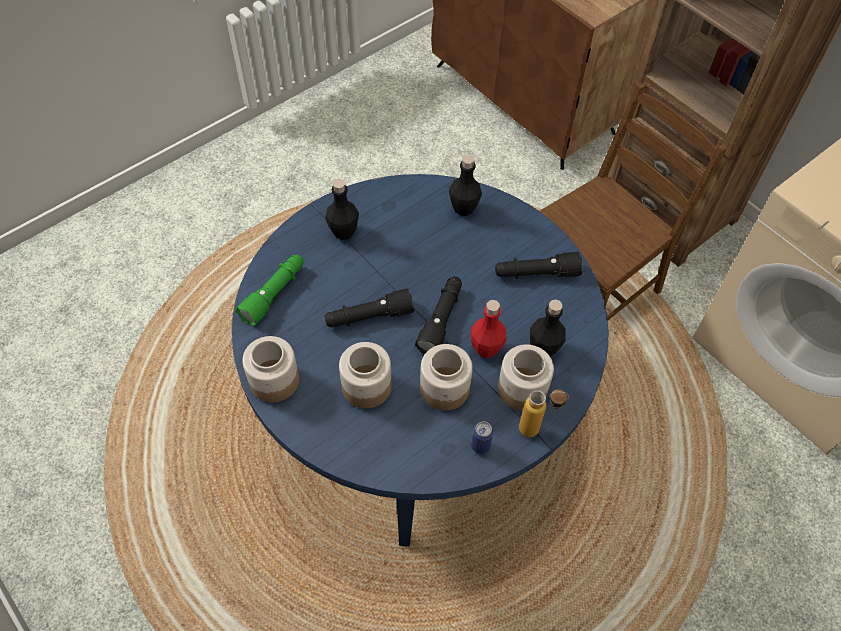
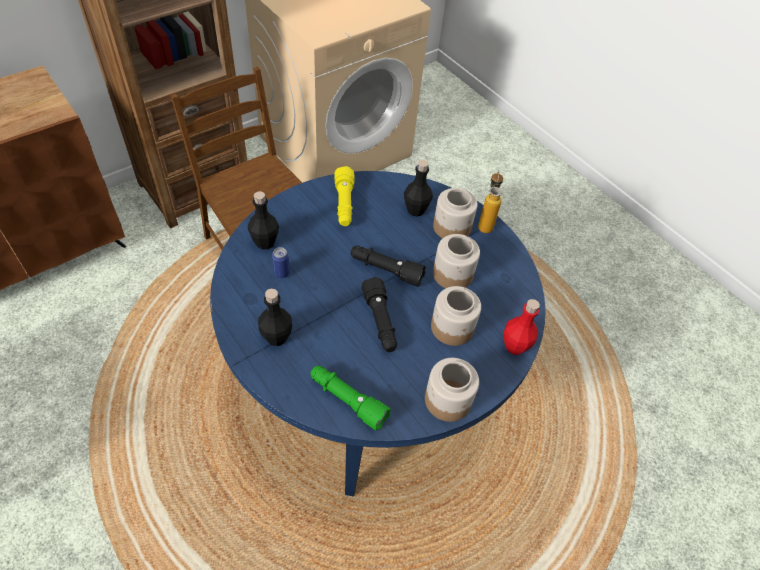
camera: 90 degrees left, 5 degrees down
(480, 446) = (501, 257): can -> can (282, 273)
(486, 348) = (415, 244): red bottle -> red bottle (515, 346)
(536, 274) = (344, 204): black flashlight -> yellow flashlight

